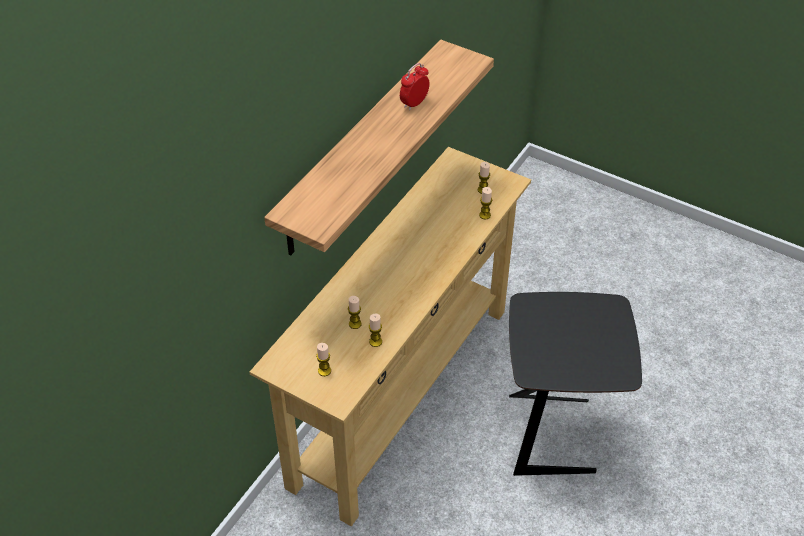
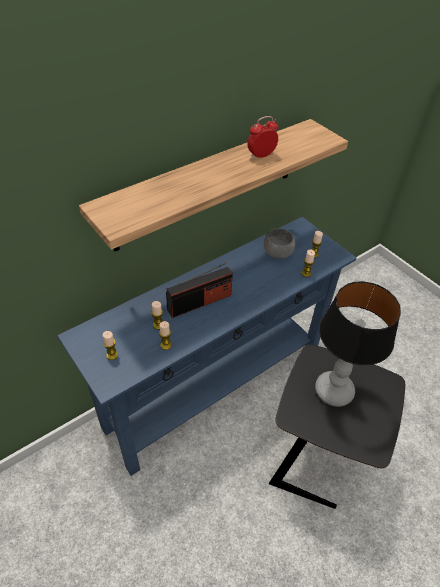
camera: 20 degrees right, 0 degrees up
(386, 285) = (199, 302): none -> radio
(400, 394) = (214, 387): beige console table -> blue console table
(442, 201) = (277, 253): none -> grey bowl
(561, 333) = (333, 390): none -> table lamp

